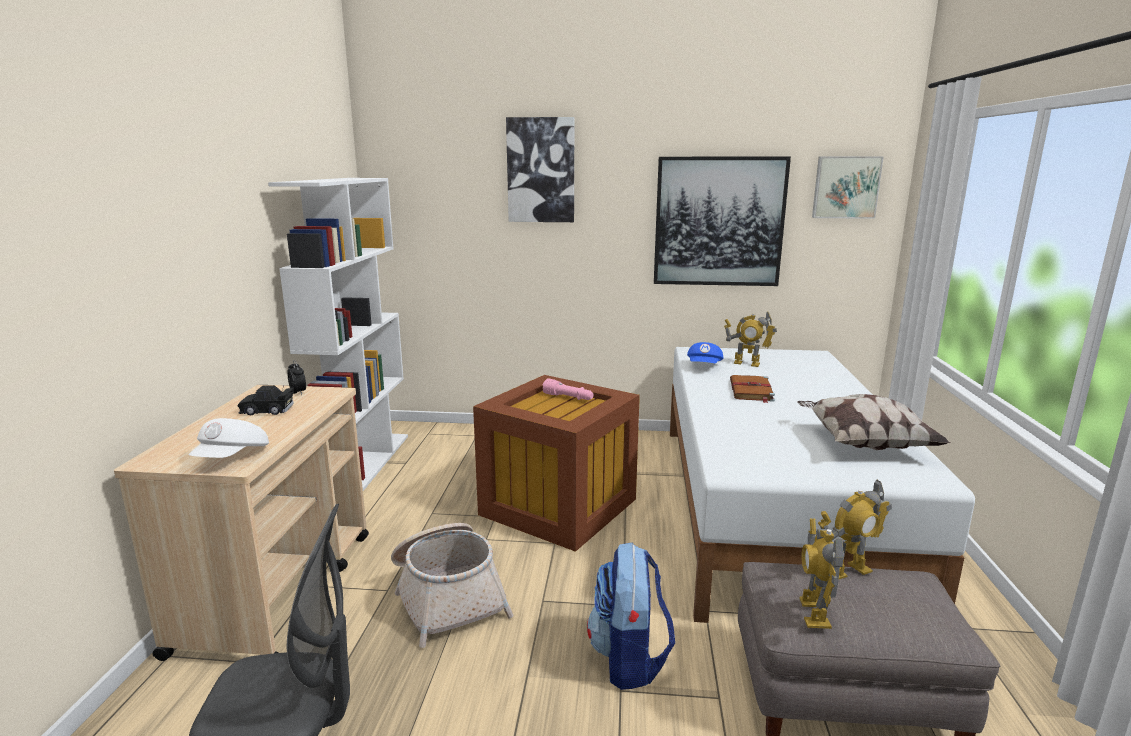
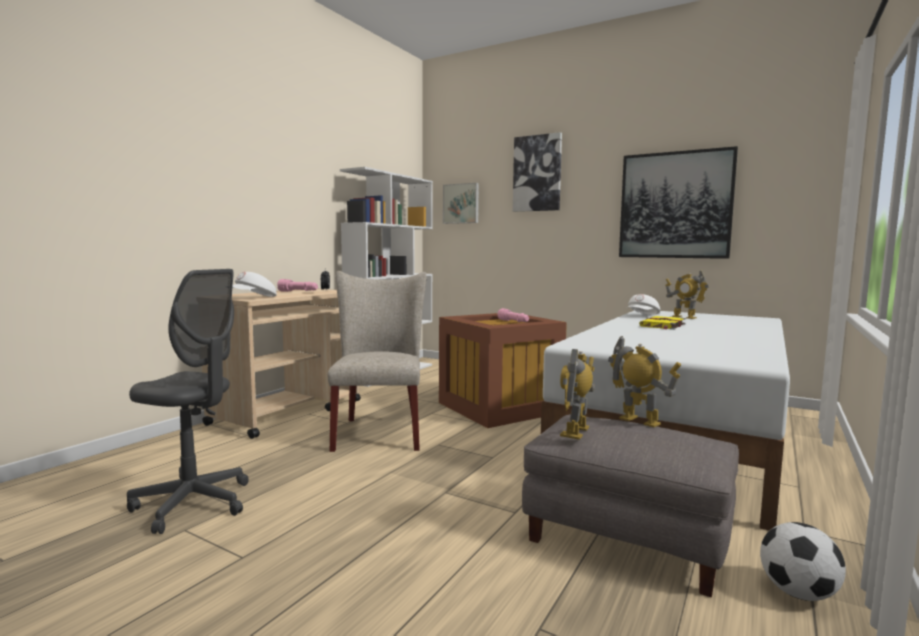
camera: 25 degrees right, 10 degrees down
(267, 410) = (298, 292): black toy car -> pink flashlight
(447, 596) = (379, 431): basket -> beige chair
(629, 659) = (468, 480): backpack -> none
(704, 366) = (642, 316): blue cap -> white cap
(751, 391) = (662, 325): brown book -> yellow book
(845, 187) = (794, 169): picture -> picture (461, 203)
(848, 570) = (639, 421): toy robot -> toy robot turned 135 degrees counterclockwise
(863, 443) = (720, 348): pillow -> none
(1018, 719) = (797, 593): none -> football

